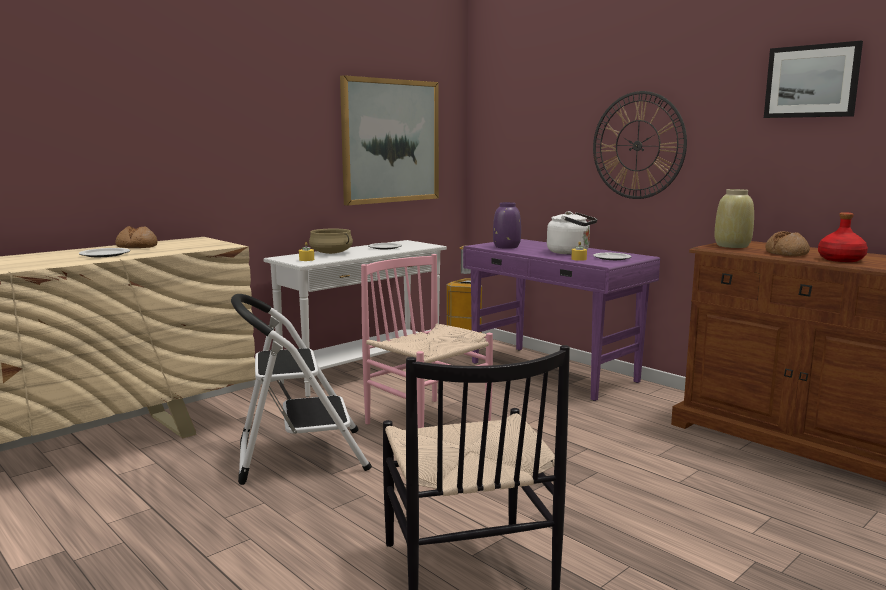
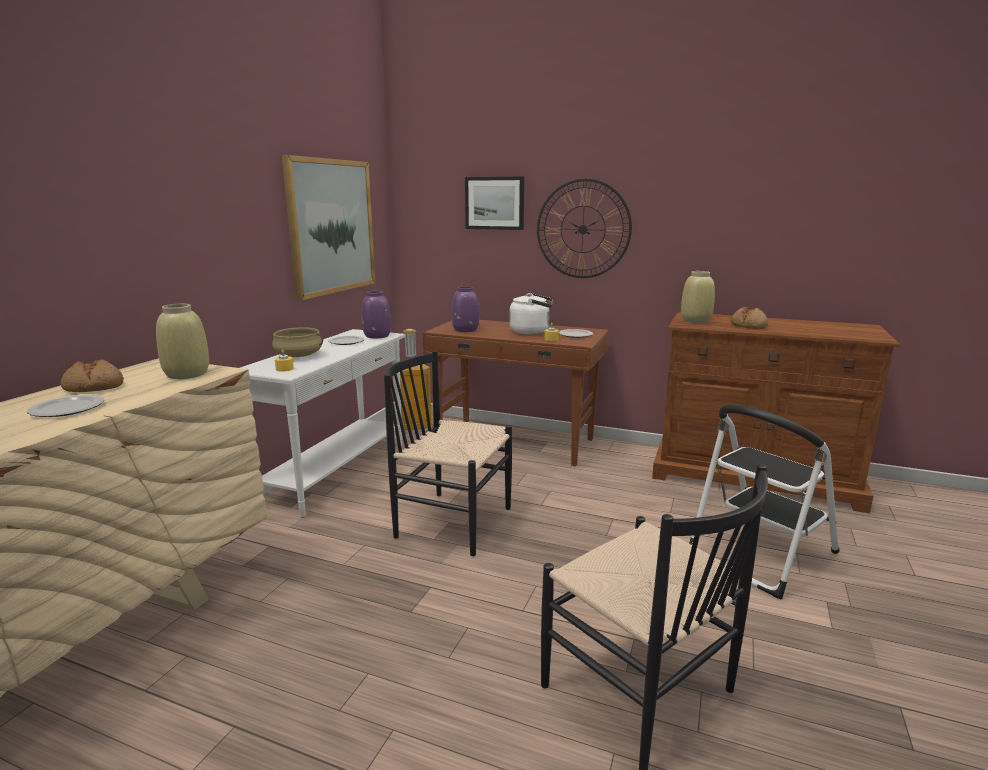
camera: 25 degrees left, 5 degrees up
(203, 245) = (186, 374): none -> beige vase
(297, 456) = (355, 598): step ladder -> step ladder (758, 554)
(419, 245) = (377, 336): none -> purple vase
(424, 421) = (449, 521): pink chair -> black chair
(554, 372) = (516, 442): purple console table -> brown console table
(811, 81) = (746, 176): picture -> picture (494, 203)
(840, 259) = (795, 329): red bottle -> none

